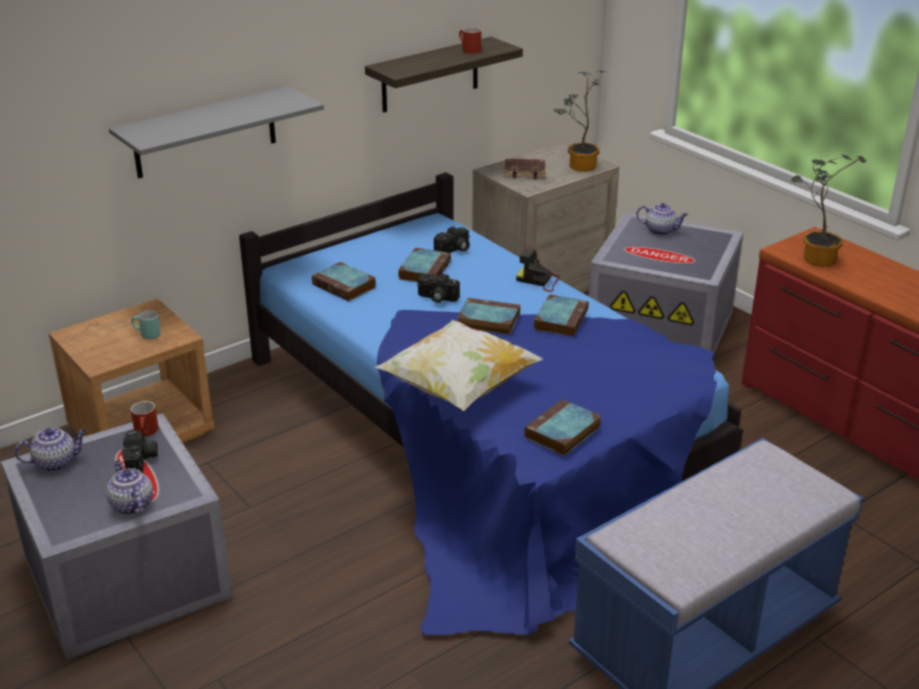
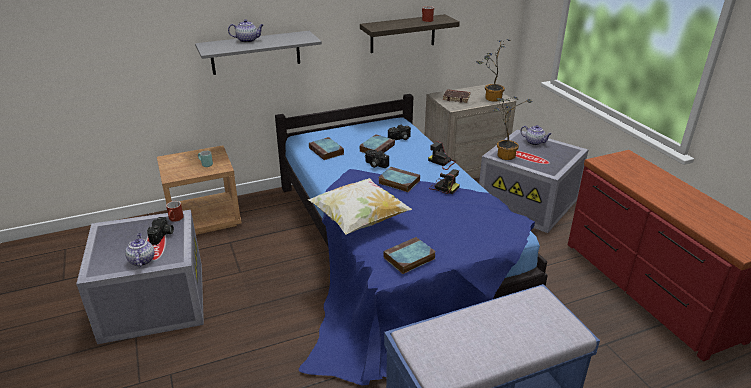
camera: 15 degrees right, 0 degrees up
(56, 462) = (118, 229): teapot -> teapot (248, 40)
(560, 319) = (443, 187): book -> camera
(815, 257) = (621, 169): potted plant -> potted plant (504, 154)

